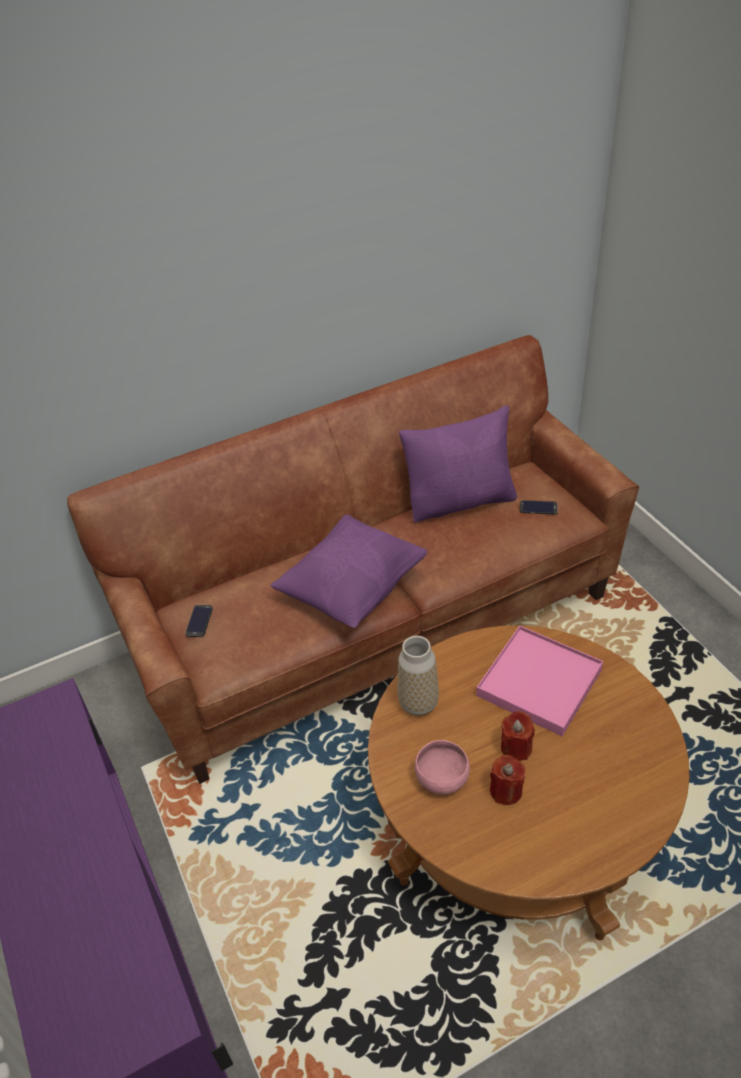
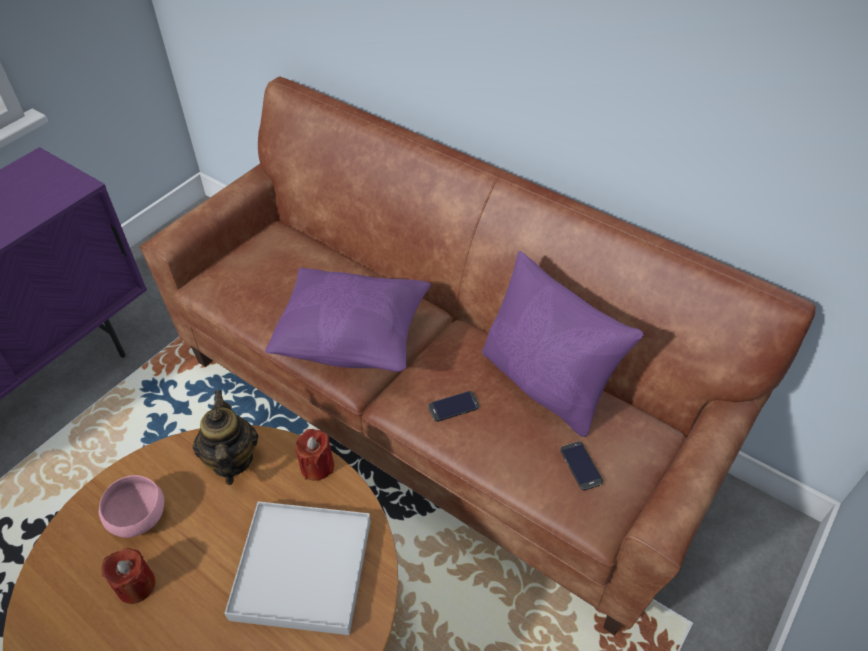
camera: 60 degrees right, 5 degrees up
(199, 621) = (260, 247): phone -> phone (453, 406)
(418, 704) = (231, 460): vase -> teapot
(516, 747) = (198, 576): red candle -> red candle (317, 466)
(539, 682) = (303, 568): pink tray -> white tray

